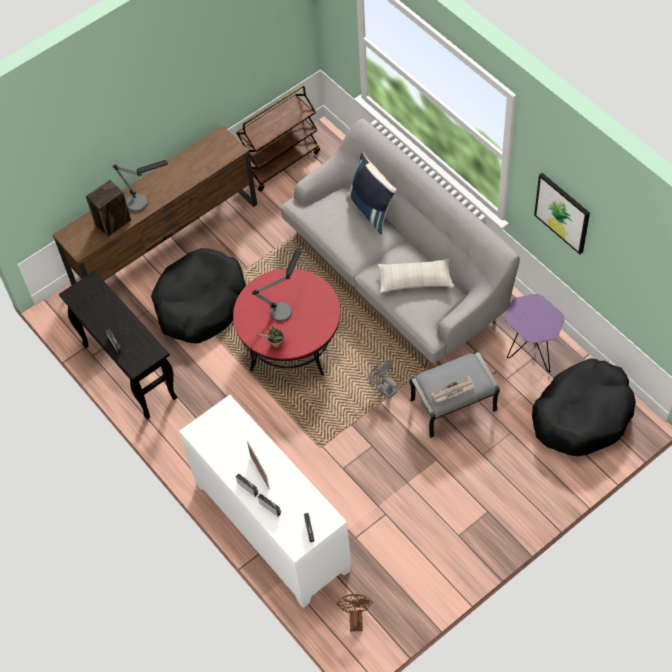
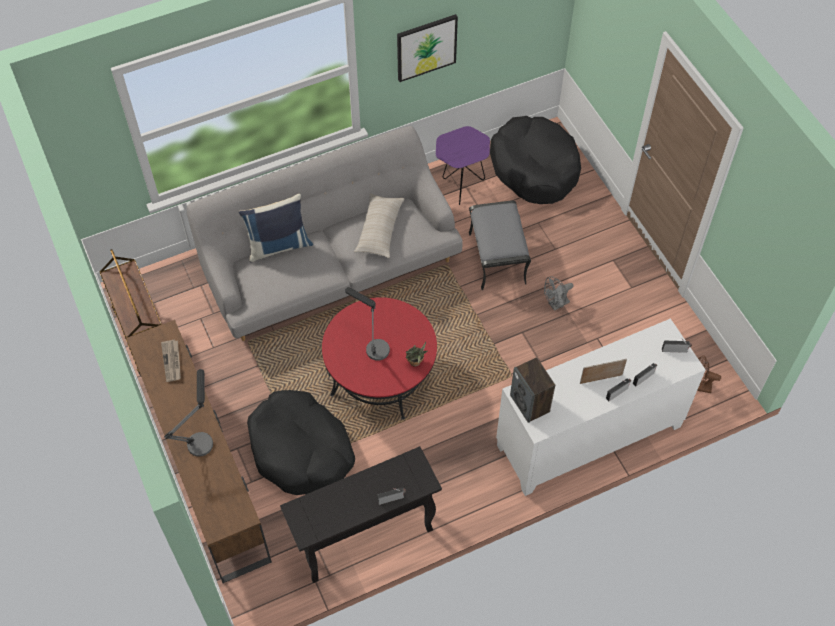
camera: 80 degrees left, 0 degrees up
(113, 223) = (218, 474): speaker -> speaker (530, 404)
(383, 388) = (461, 308): grey fan -> grey fan (556, 304)
(453, 391) = (512, 233): newspaper -> newspaper (172, 361)

